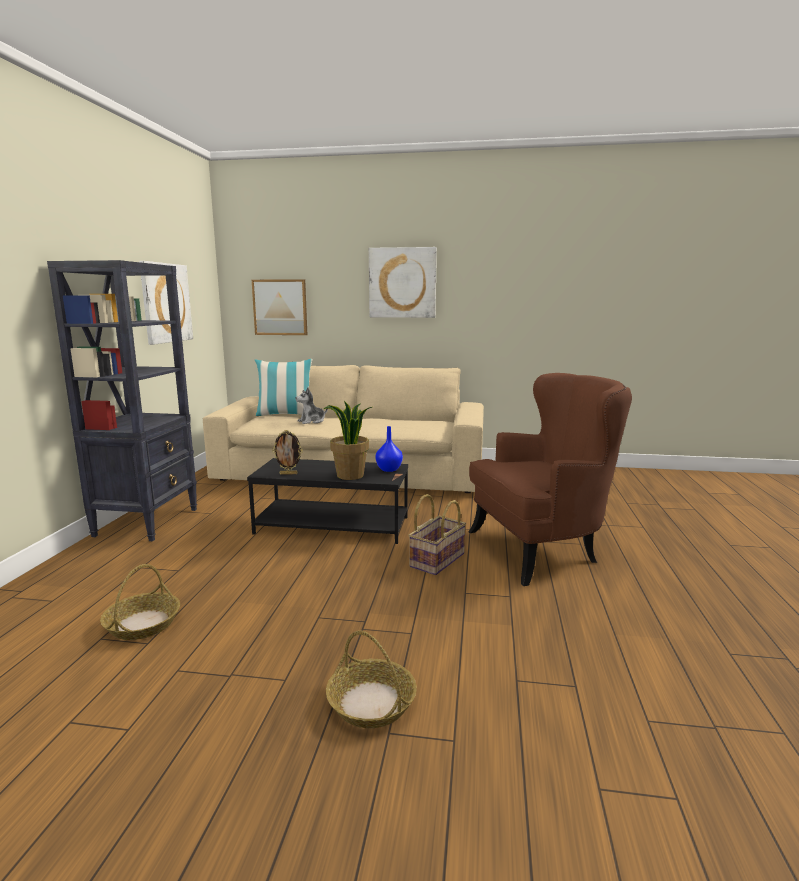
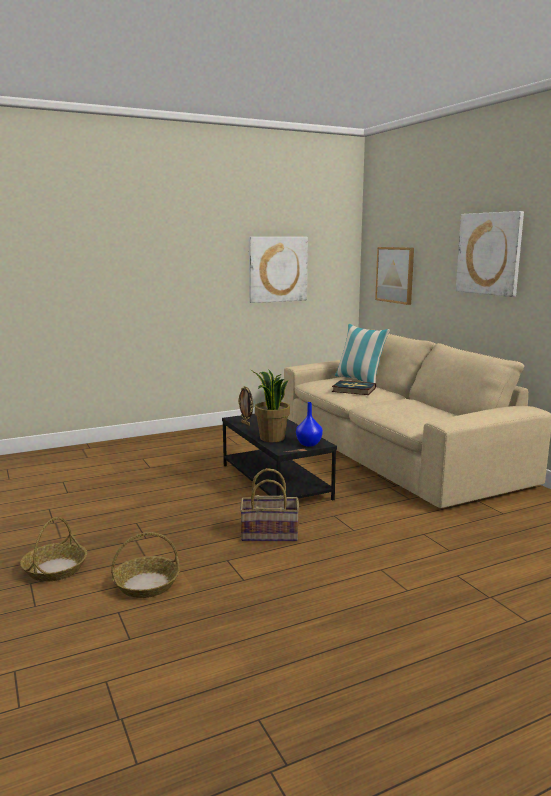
camera: 55 degrees right, 0 degrees up
(142, 624) = (84, 484): basket -> basket (146, 585)
(148, 522) = (200, 436): black bookcase -> none
(312, 421) = (354, 390): plush toy -> book
(541, 549) = (360, 572): brown armchair -> none

